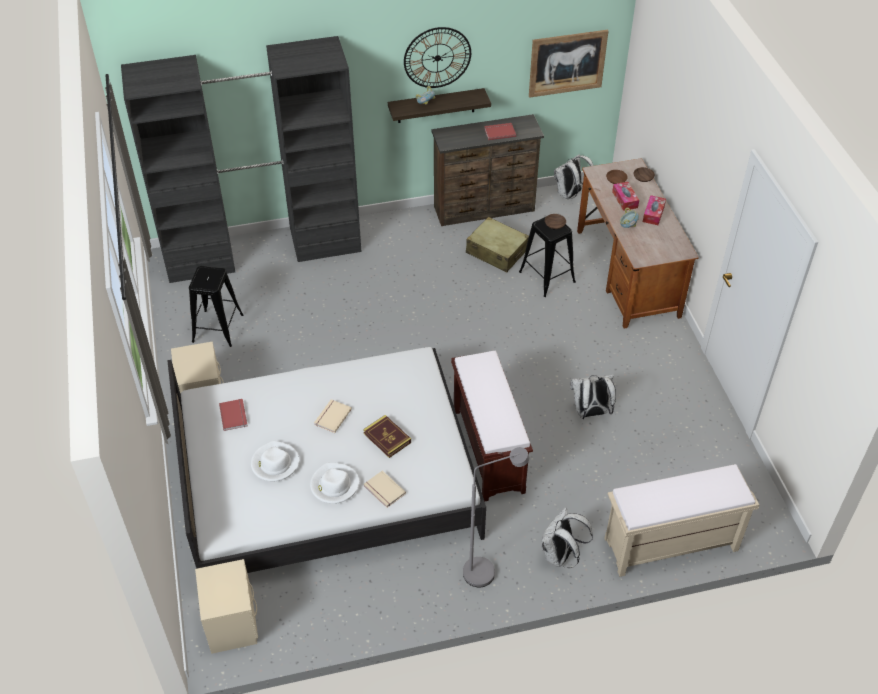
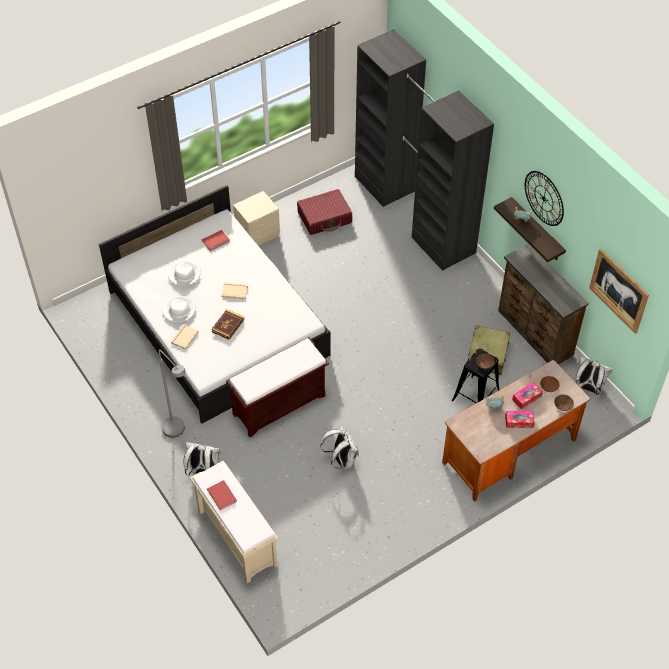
camera: 70 degrees right, 5 degrees up
(217, 328) = (324, 217): black stool -> red suitcase
(231, 623) = (95, 312): beige nightstand -> none
(499, 132) = (550, 287): red book -> red book (222, 495)

